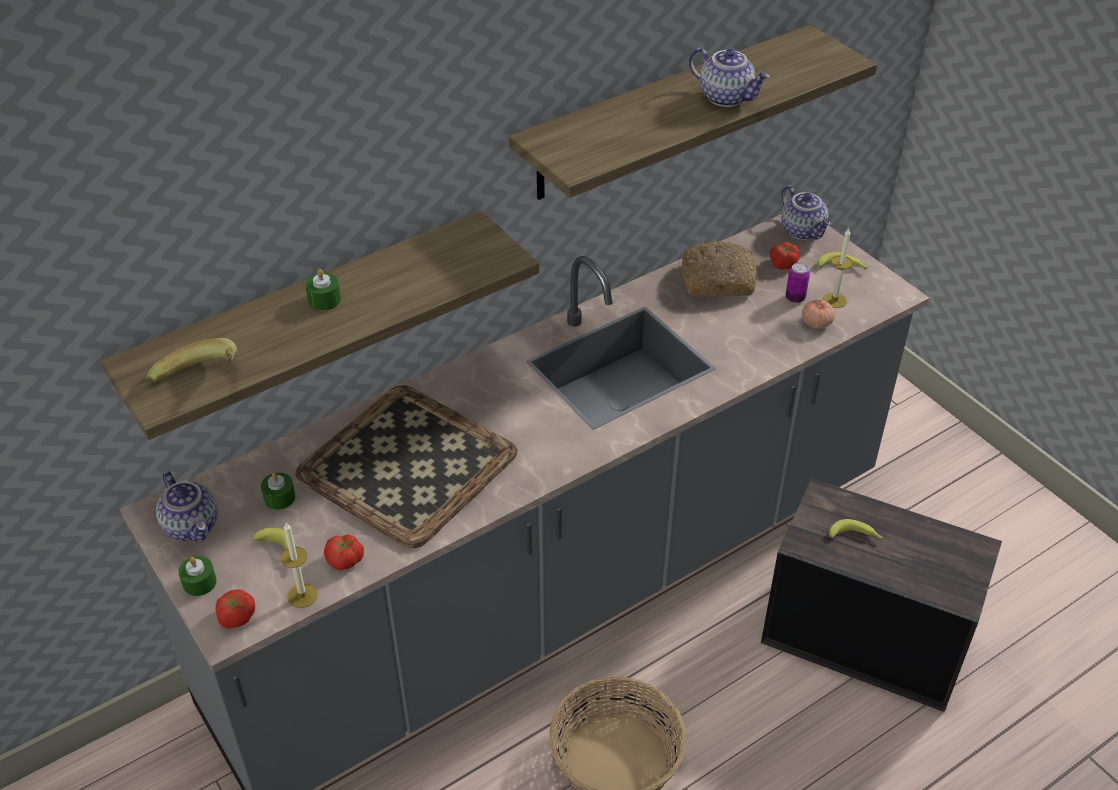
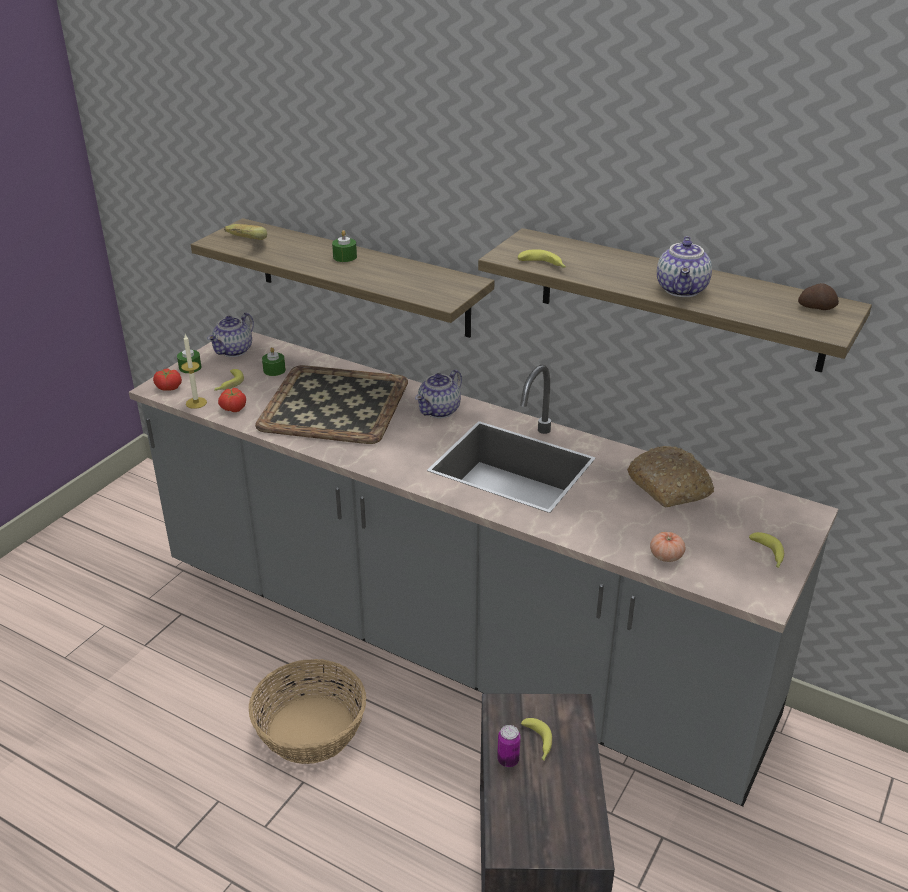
camera: 65 degrees right, 10 degrees down
(617, 152) = (544, 265): none -> banana
(782, 264) = (733, 517): tomato -> none
(795, 298) = (689, 535): can -> can (508, 760)
(801, 49) = (816, 307): none -> potato
(803, 231) = (798, 518): teapot -> teapot (440, 411)
(834, 300) = (711, 560): candle -> none

